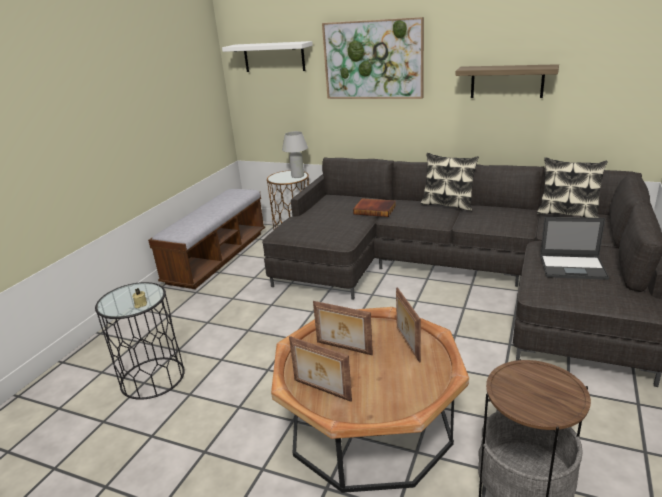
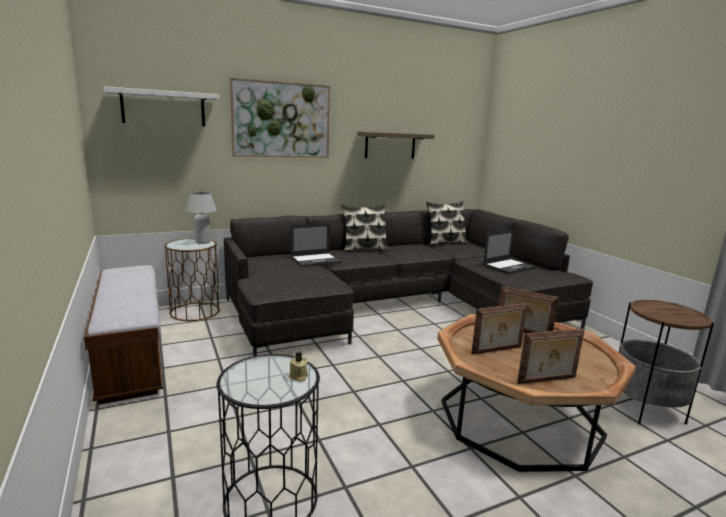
camera: 50 degrees left, 10 degrees down
(375, 209) = (316, 260): book -> laptop

